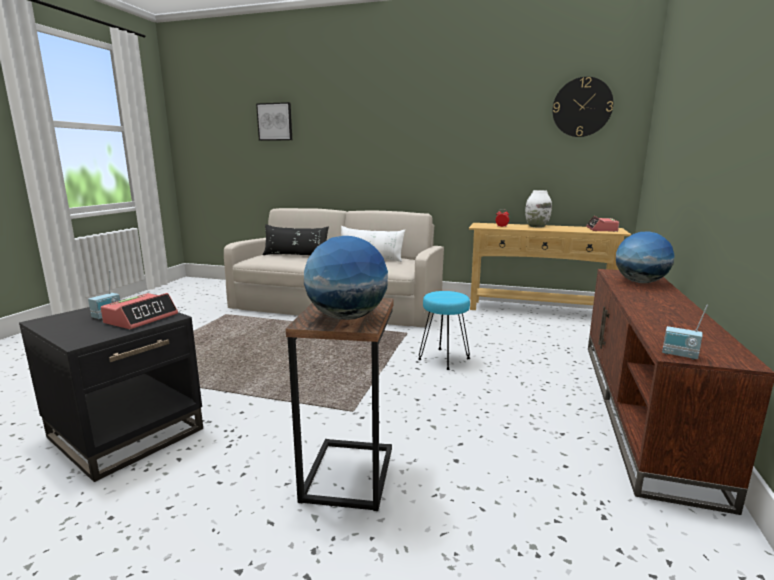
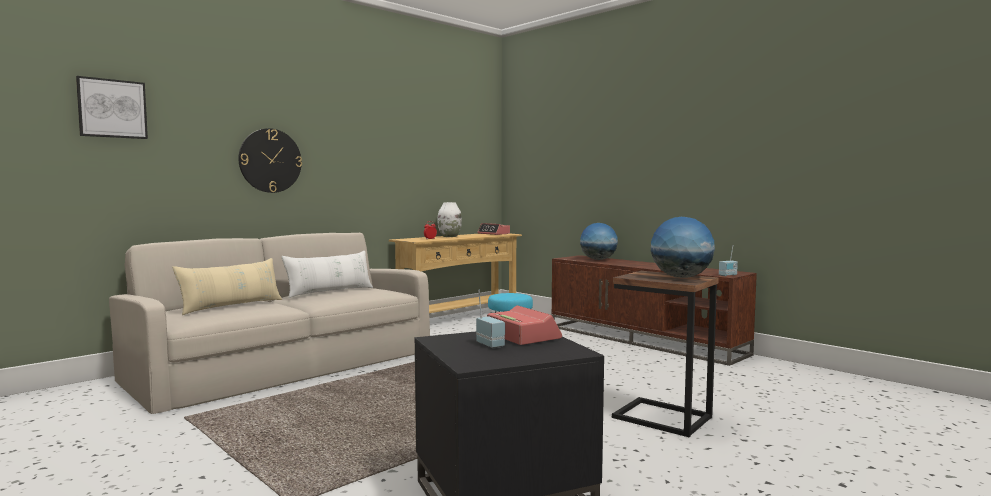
camera: 60 degrees left, 10 degrees down
(295, 255) = (231, 306): black pillow -> beige pillow
(582, 107) = (462, 129): wall clock -> wall clock (270, 160)

